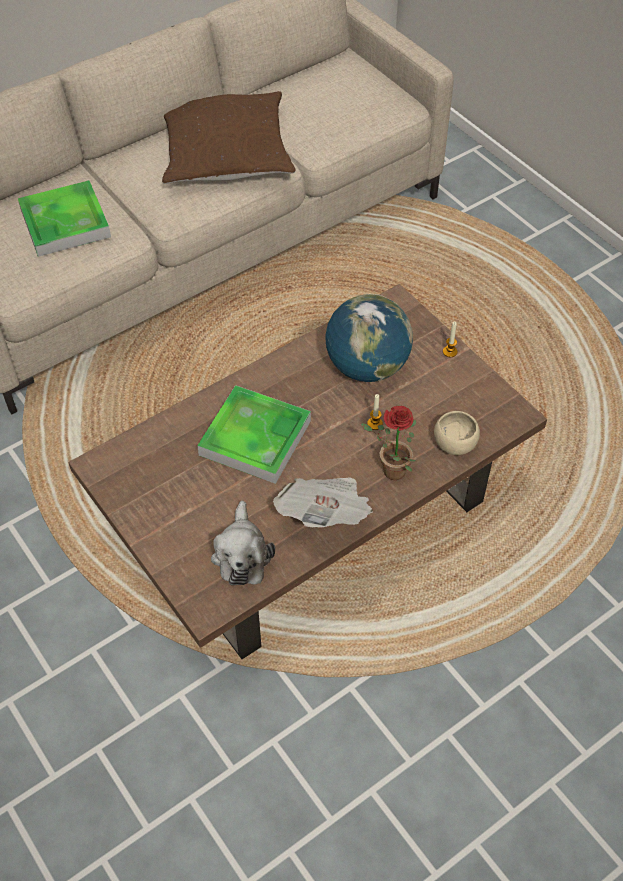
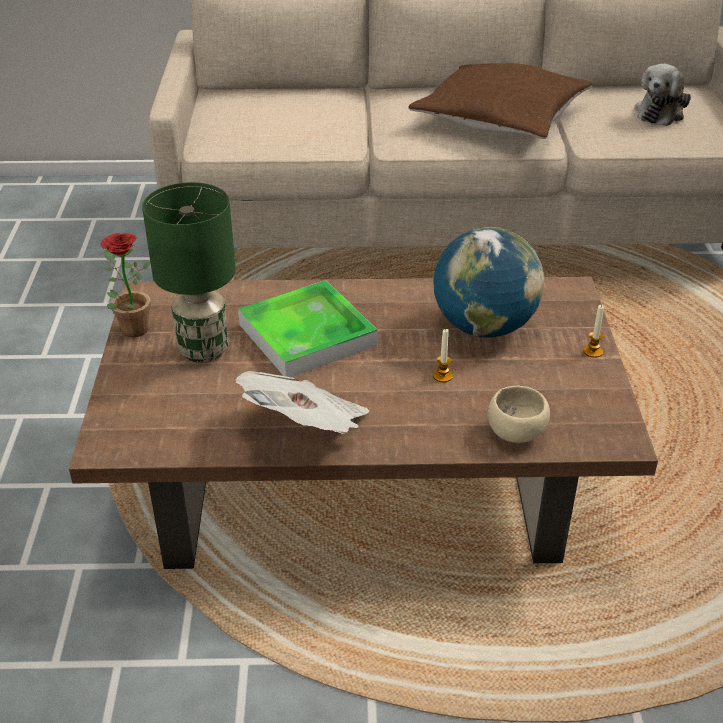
camera: 35 degrees right, 15 degrees down
(65, 223) = (301, 116): tray -> none
(195, 492) = (204, 351): none -> green table lamp
(242, 554) = (188, 419): plush toy -> plush toy (660, 112)
(389, 471) = (415, 422): potted plant -> potted plant (130, 327)

